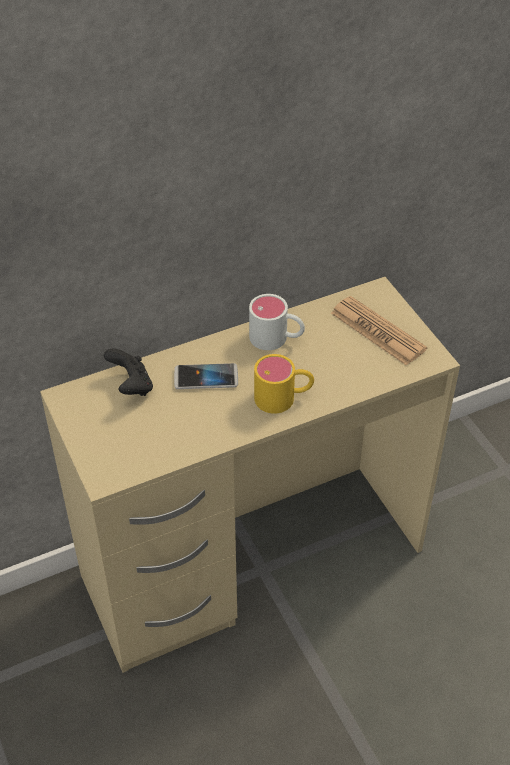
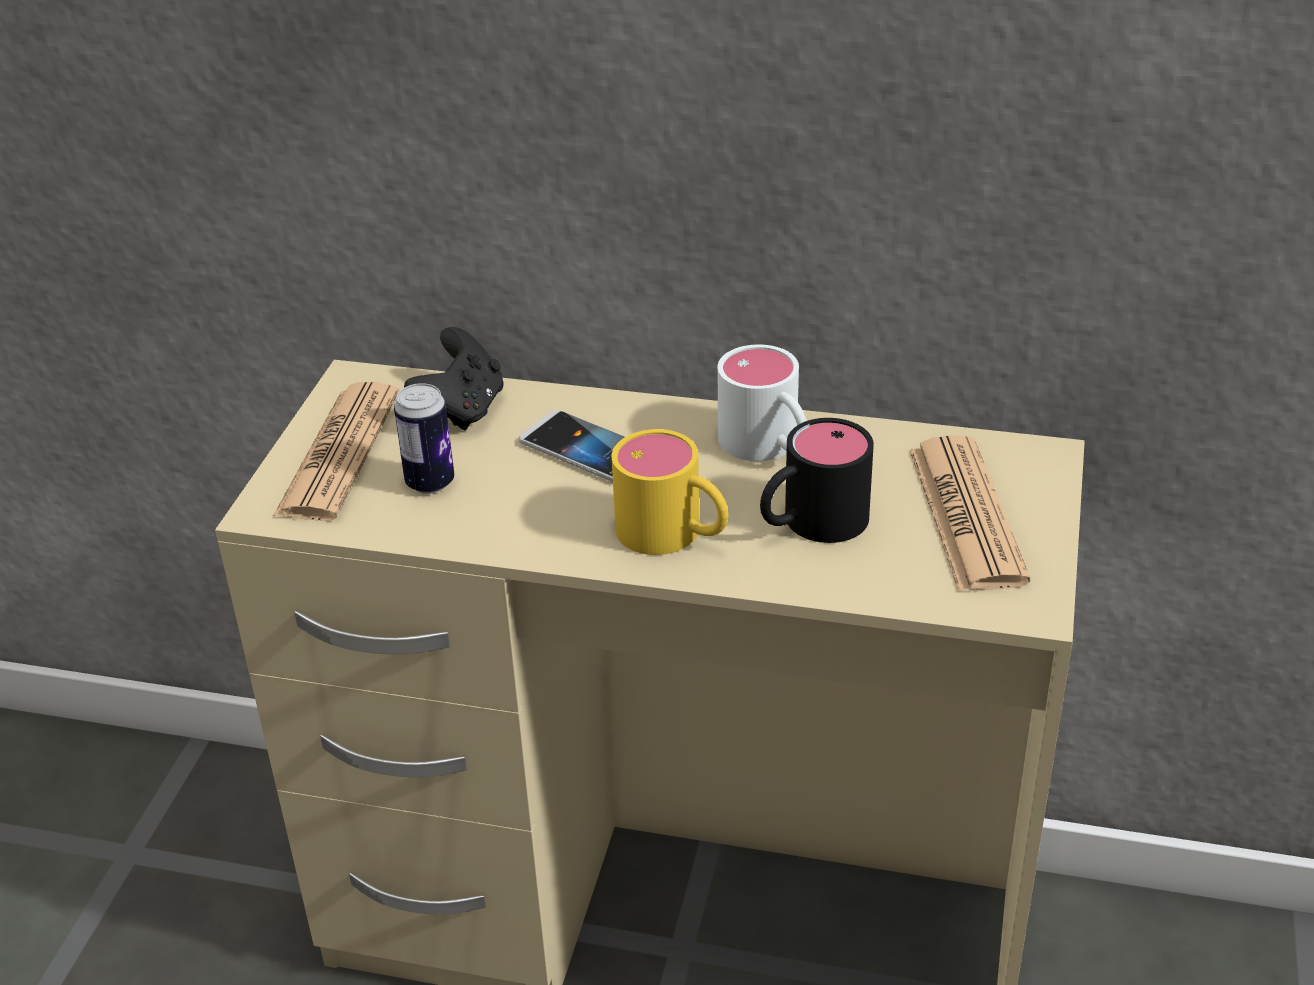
camera: 40 degrees right, 10 degrees down
(102, 436) = (339, 453): none -> newspaper
(159, 428) = (430, 482): none -> can
(327, 365) = (810, 524): none -> black mug

